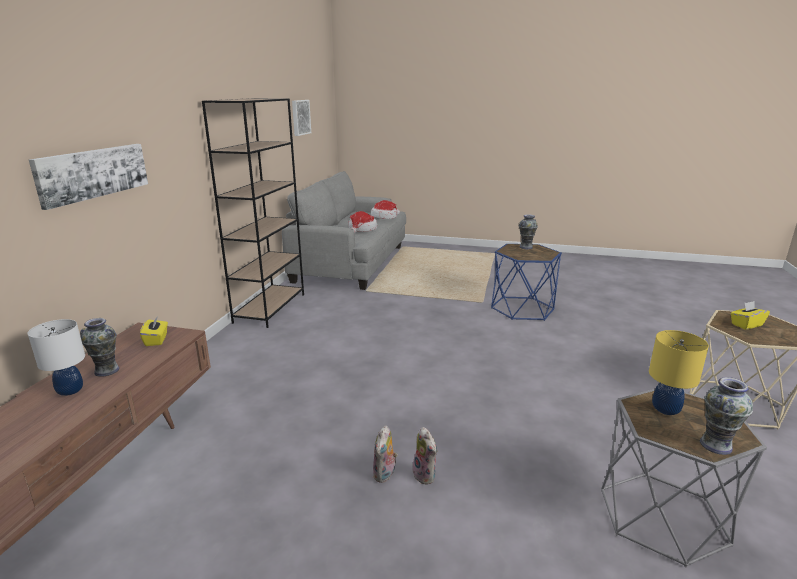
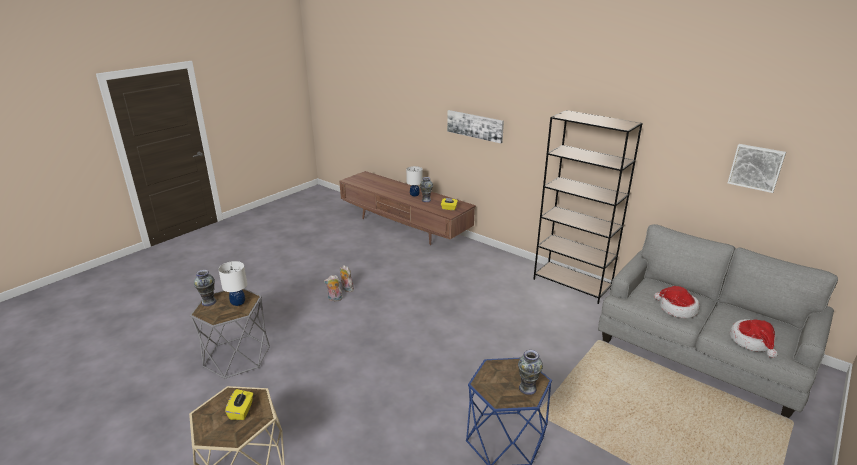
camera: 115 degrees right, 5 degrees up
(664, 410) = (238, 303): yellow table lamp -> white table lamp

